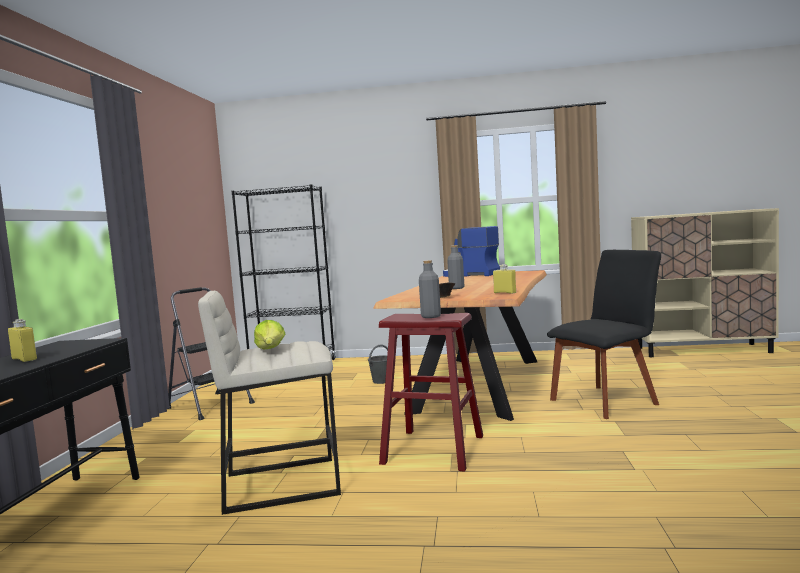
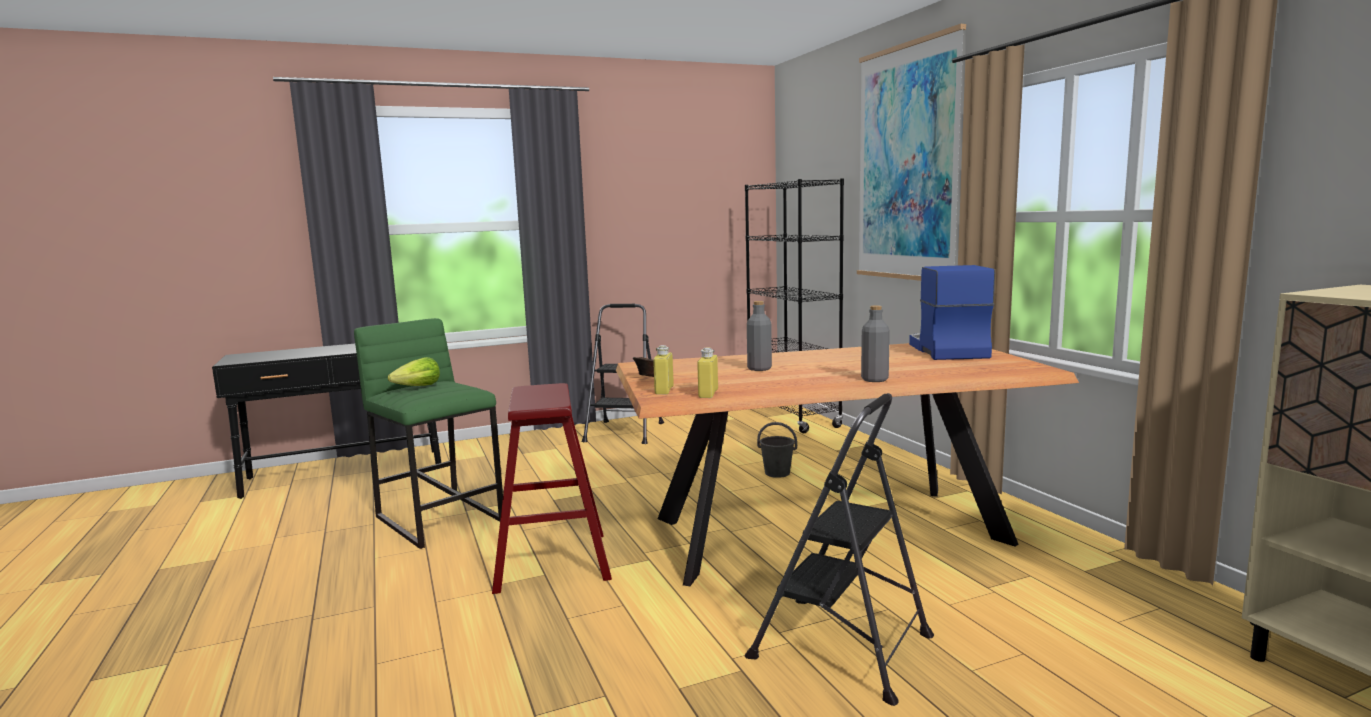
camera: 60 degrees right, 5 degrees up
(24, 359) = (348, 348): yellow bottle -> yellow bottle (664, 390)
(281, 484) = (439, 518): beige stool -> green stool
(380, 177) = (907, 163): none -> picture
(431, 316) = (540, 398): grey bottle -> grey bottle (874, 379)
(606, 401) = (846, 647): black chair -> black step ladder

